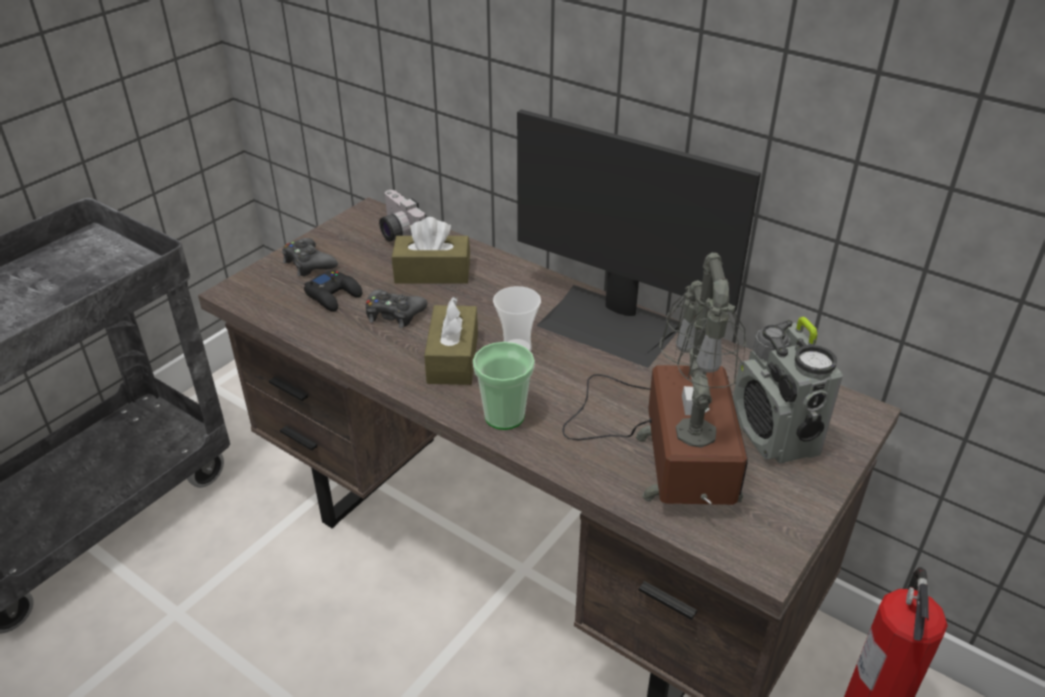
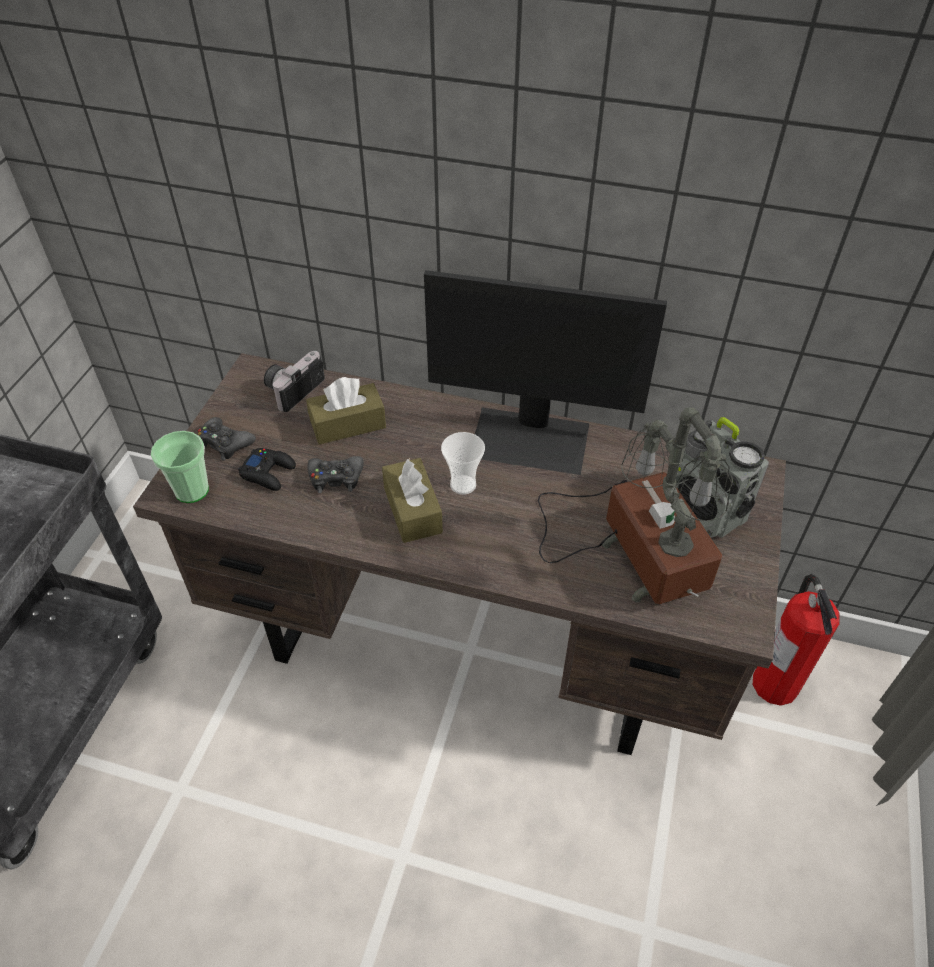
camera: 20 degrees left, 10 degrees up
(398, 234) = (293, 389): camera -> camera turned 90 degrees clockwise
(504, 416) = (486, 556): cup -> cup (192, 490)

